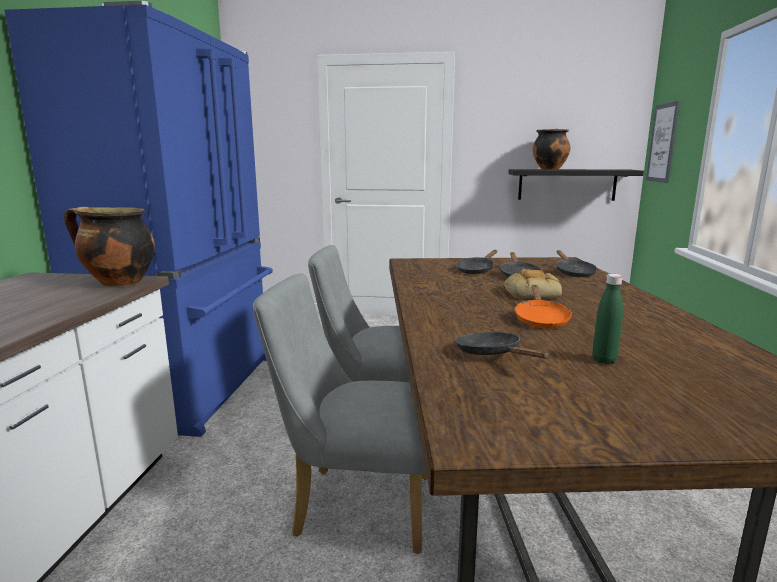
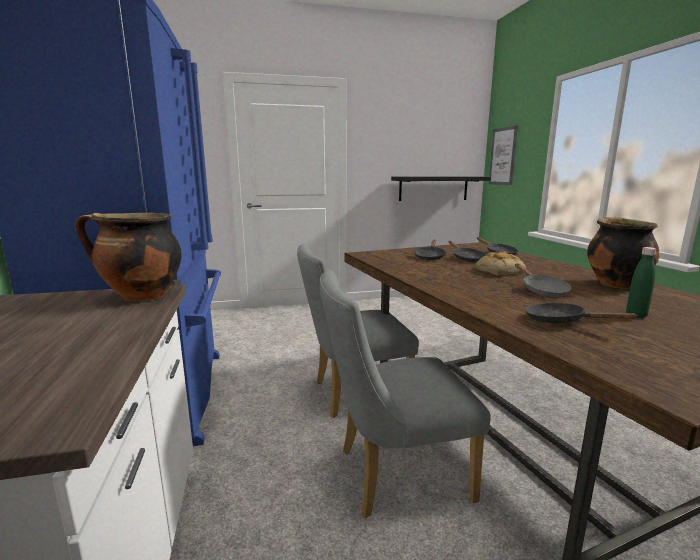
camera: 20 degrees left, 0 degrees up
(540, 319) = (542, 290): orange frying pan -> grey frying pan
(549, 169) = (424, 176): cooking pot -> cooking pot (614, 284)

